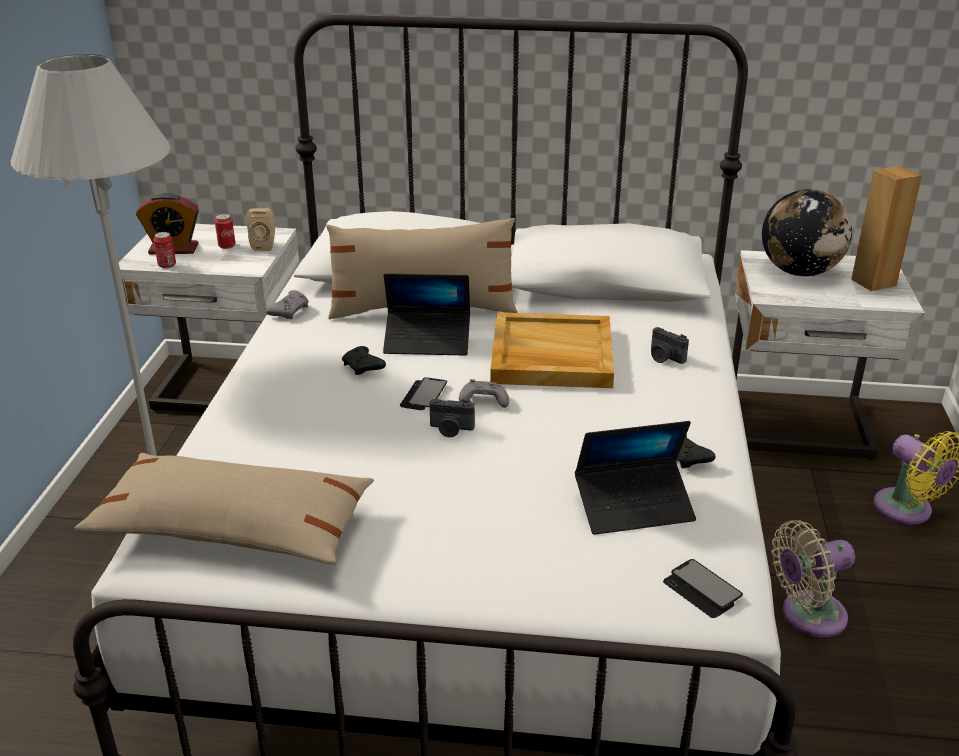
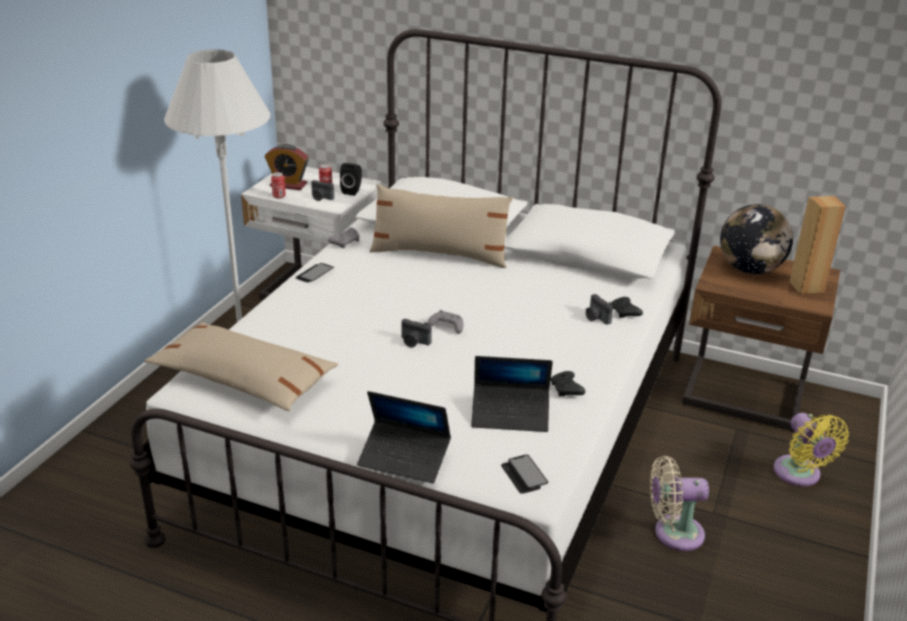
camera: 15 degrees right, 0 degrees up
(226, 259) = (321, 198): none -> camera
(265, 245) = (352, 191): beige speaker -> black speaker
(363, 368) = (376, 290): black game controller -> black game controller (625, 313)
(423, 395) = (407, 316): phone -> phone (314, 274)
(427, 341) = (430, 279): laptop -> laptop (404, 458)
(550, 356) = (512, 303): beige tray -> none
(799, 429) = (744, 397): white nightstand -> brown nightstand

